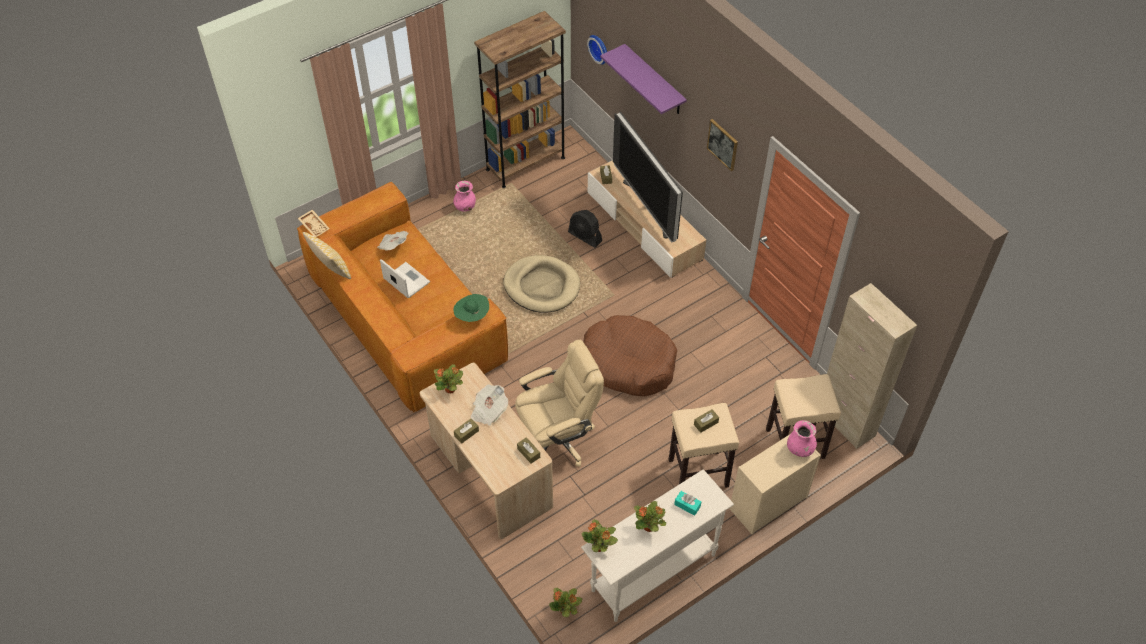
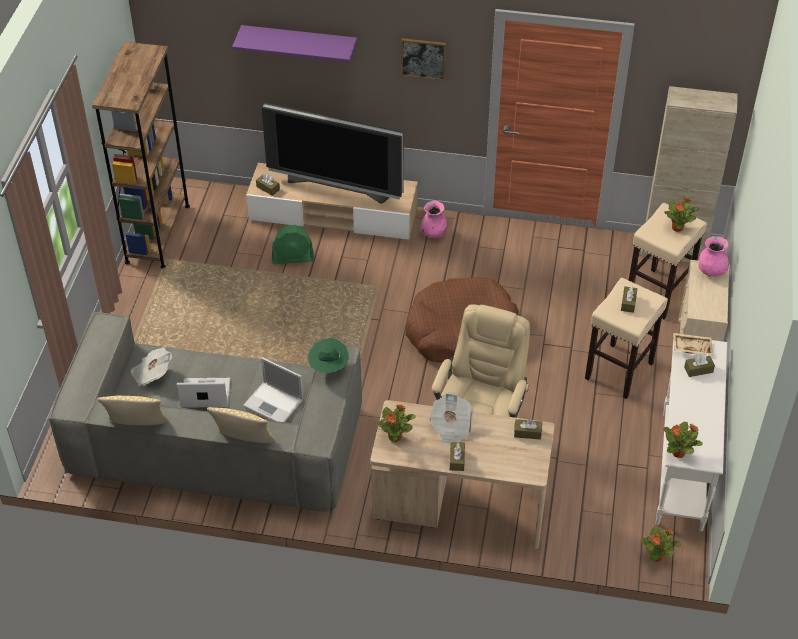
camera: 45 degrees left, 5 degrees down
(315, 226) = (67, 403): beige tray -> beige tray (692, 347)
(372, 324) = (245, 443): none -> pillow
(406, 317) = (215, 441): brown sofa -> grey sofa
(435, 316) = (274, 403): none -> laptop
(465, 207) = (147, 308): pink vase -> pink vase (433, 233)
(542, 286) = (307, 324): beige dog bed -> none
(585, 237) = (293, 258): black fan -> green fan
(599, 48) = (197, 53): wall clock -> none
(649, 527) = (693, 407): potted plant -> potted plant (677, 227)
(687, 505) = (698, 370): turquoise tissue box -> brown tissue box

